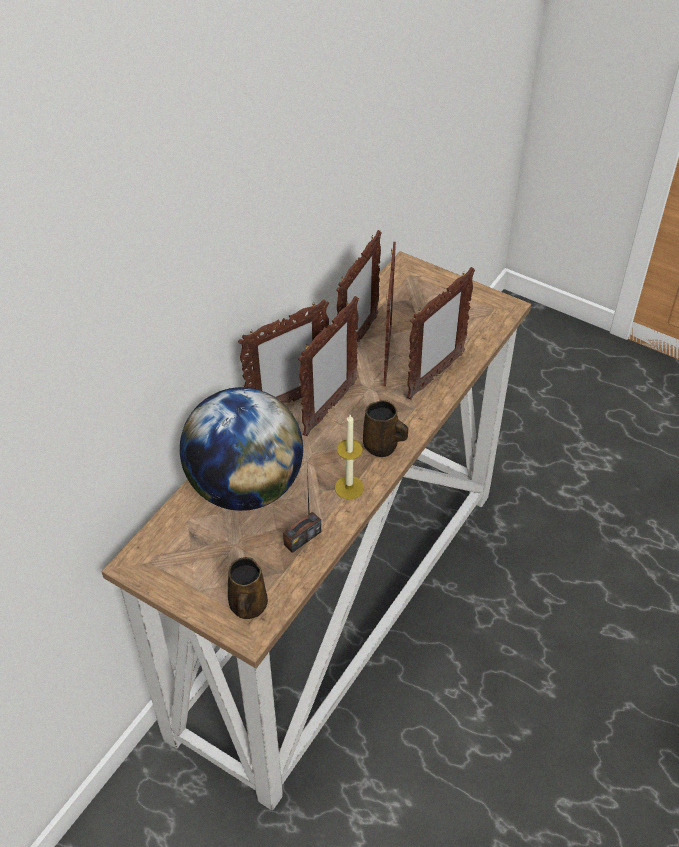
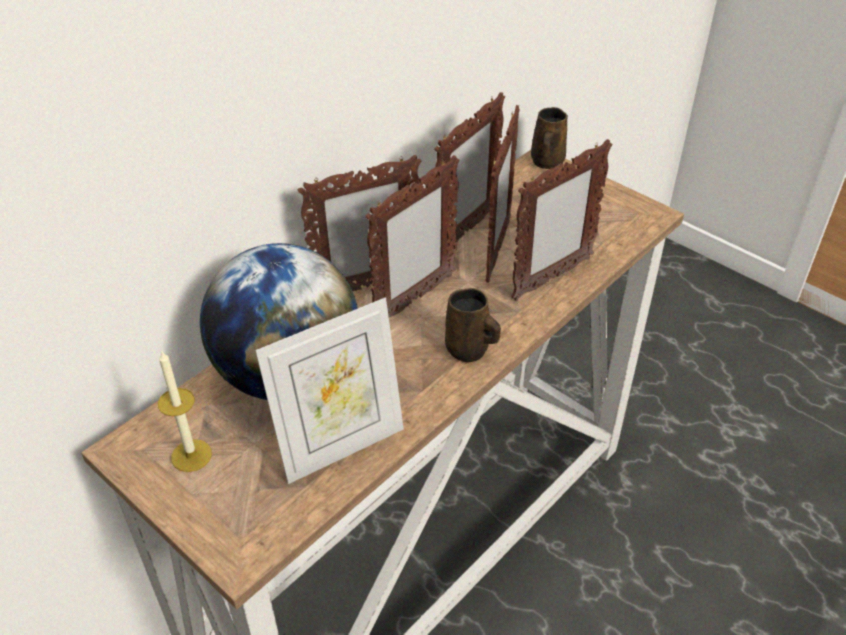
camera: 10 degrees right, 5 degrees down
(247, 607) = (246, 524): brown mug -> brown mug (546, 162)
(302, 538) = (341, 446): radio -> picture frame
(349, 487) = (416, 393): candle -> candle (191, 455)

